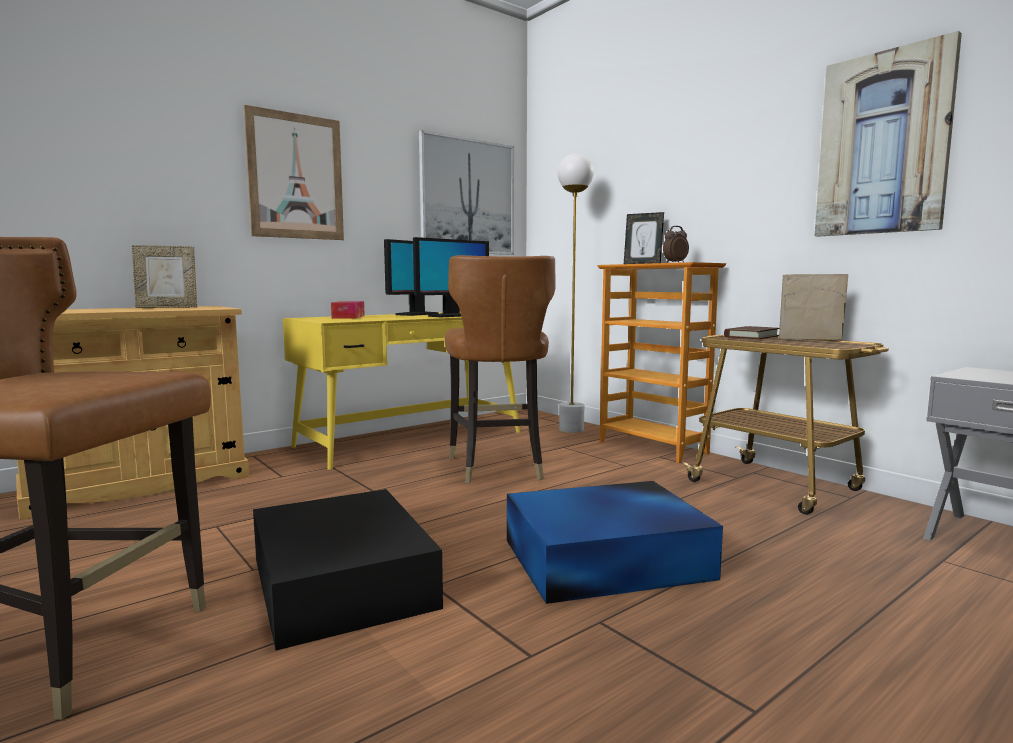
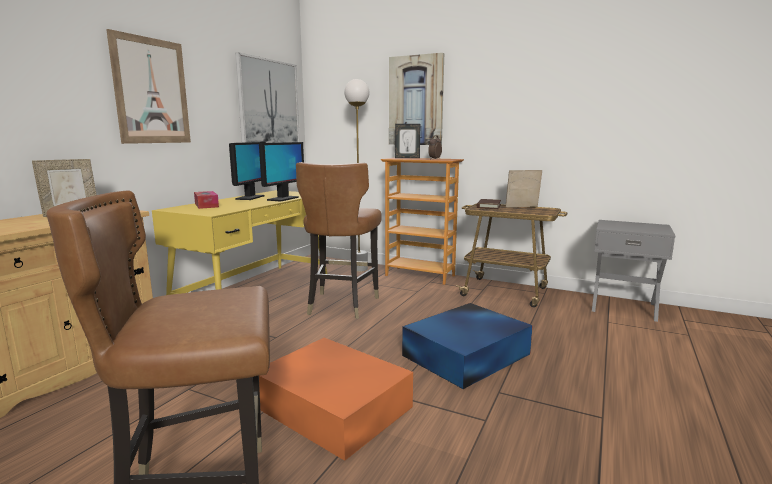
camera: 25 degrees left, 5 degrees up
(342, 580) = (332, 405): black storage box -> orange storage box
(497, 467) = (341, 305): brown chair -> brown chair turned 45 degrees clockwise
(883, 144) = (556, 96): picture -> picture (416, 101)

